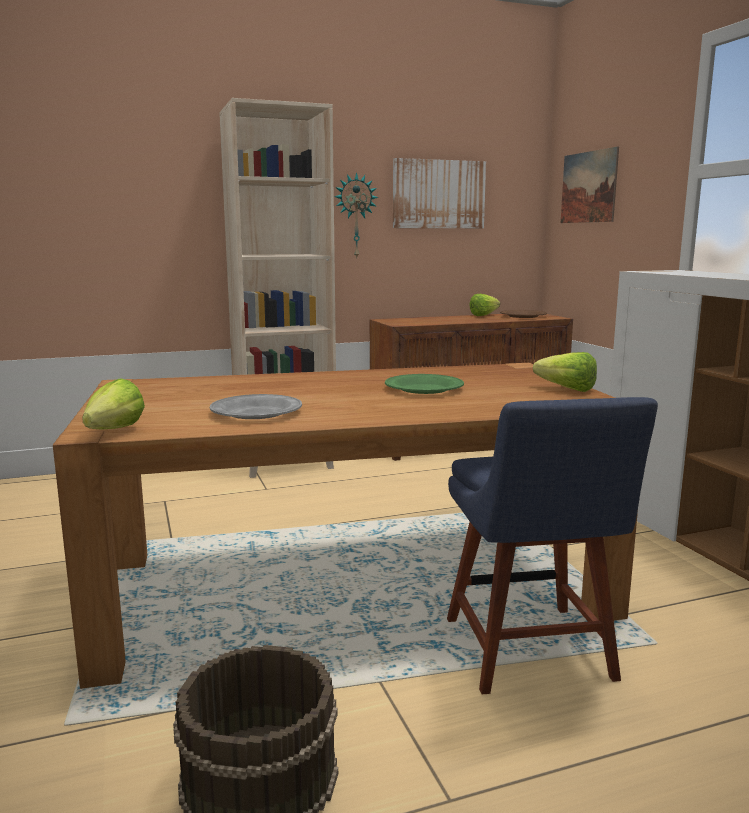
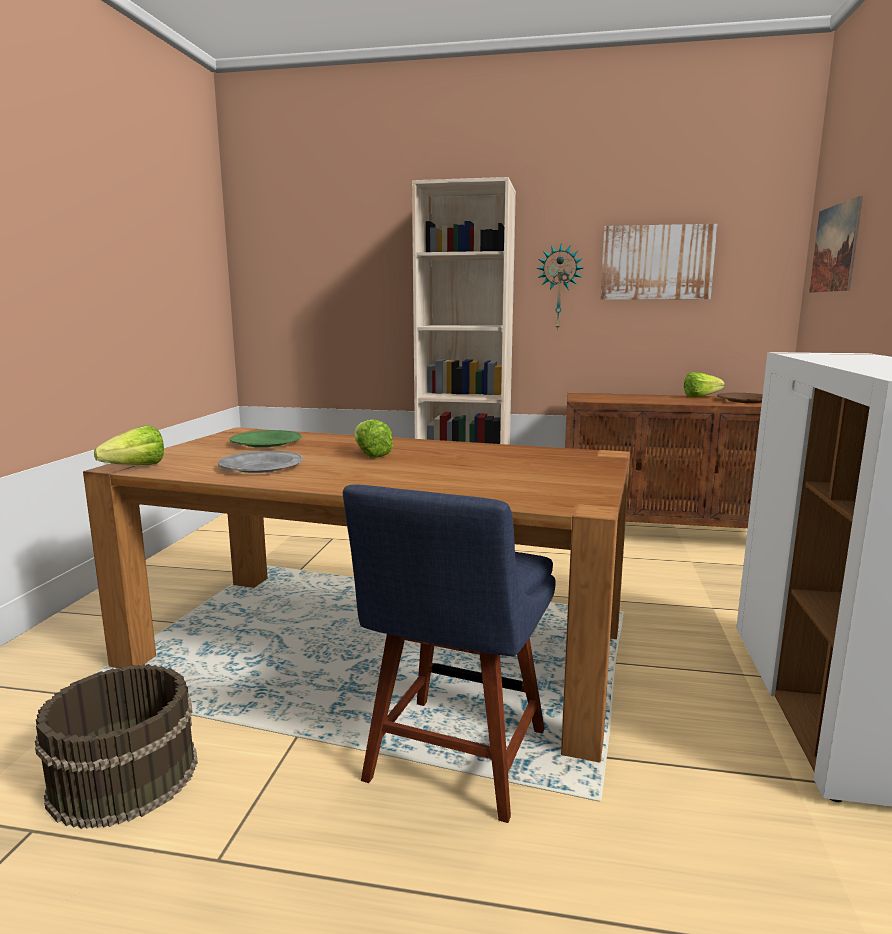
camera: 30 degrees right, 0 degrees up
(423, 388) = (447, 465): green plate -> green plate (266, 443)
(562, 388) = (584, 483): lettuce -> lettuce (370, 453)

